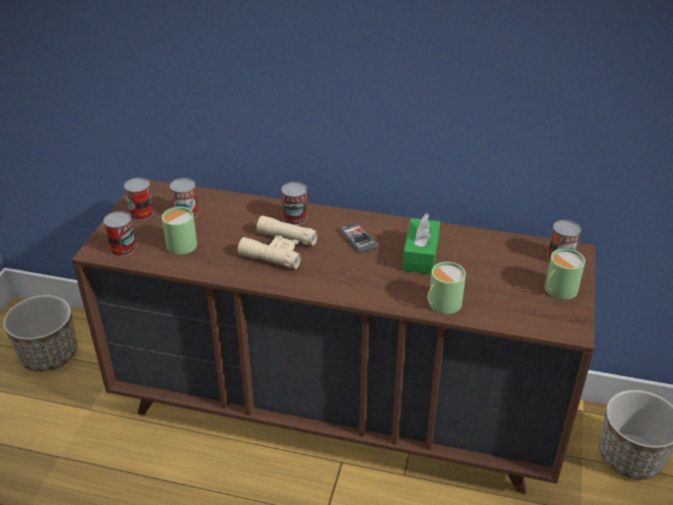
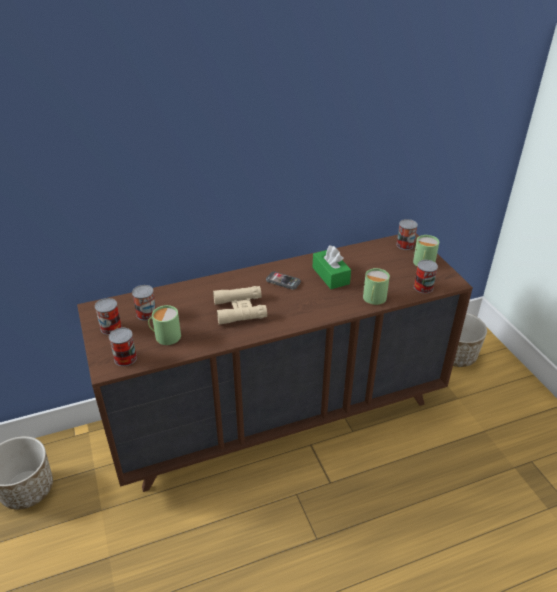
camera: 35 degrees left, 0 degrees up
(295, 217) = (227, 285): can -> can (423, 287)

